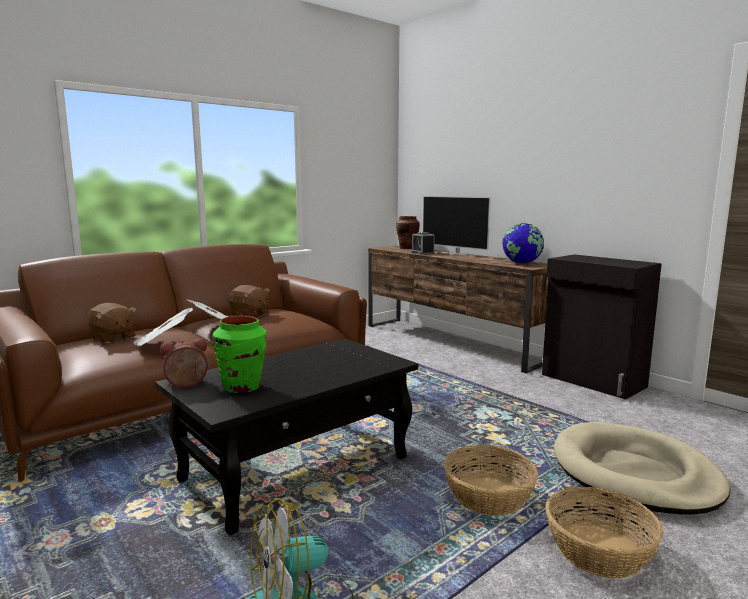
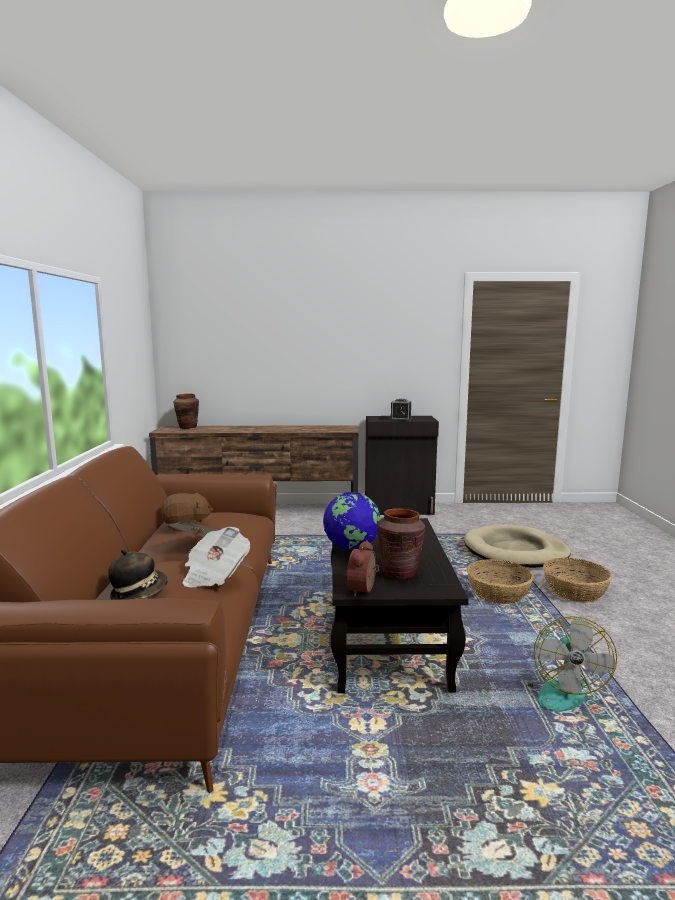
camera: 50 degrees left, 0 degrees up
(113, 338) = (139, 593): brown plush toy -> hat
(242, 387) = (399, 573): green vase -> brown vase
(423, 253) = (223, 430): alarm clock -> alarm clock (400, 419)
(455, 253) = (251, 427): television -> none
(522, 263) = (330, 428): globe -> globe (352, 548)

